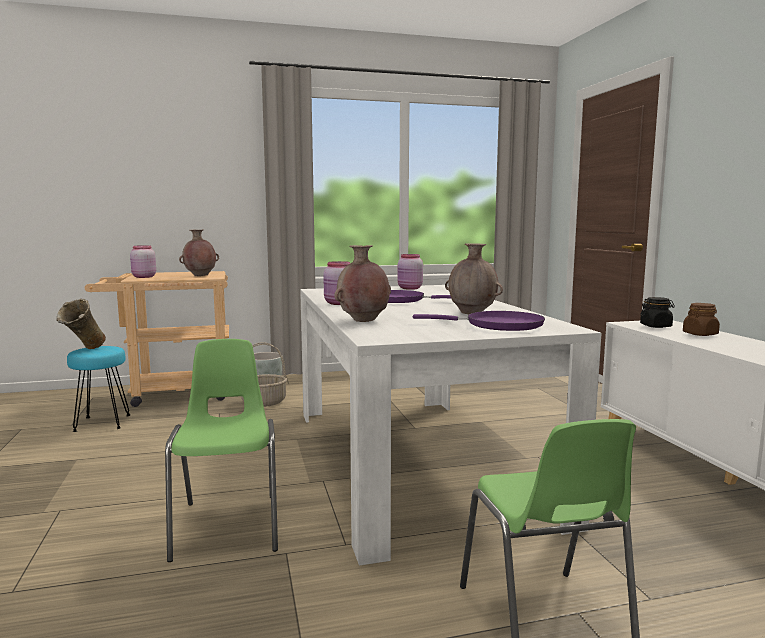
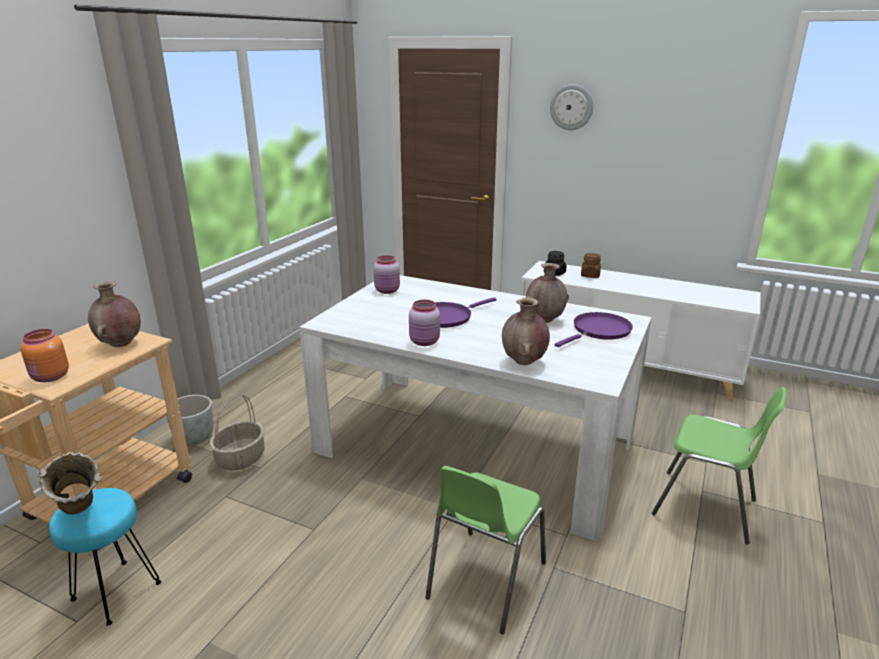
camera: 50 degrees left, 15 degrees up
(143, 277) = (50, 377): pink jar -> orange jar
(229, 525) = (484, 580): green chair -> green chair turned 90 degrees counterclockwise
(727, 122) = (571, 107): none -> wall clock

